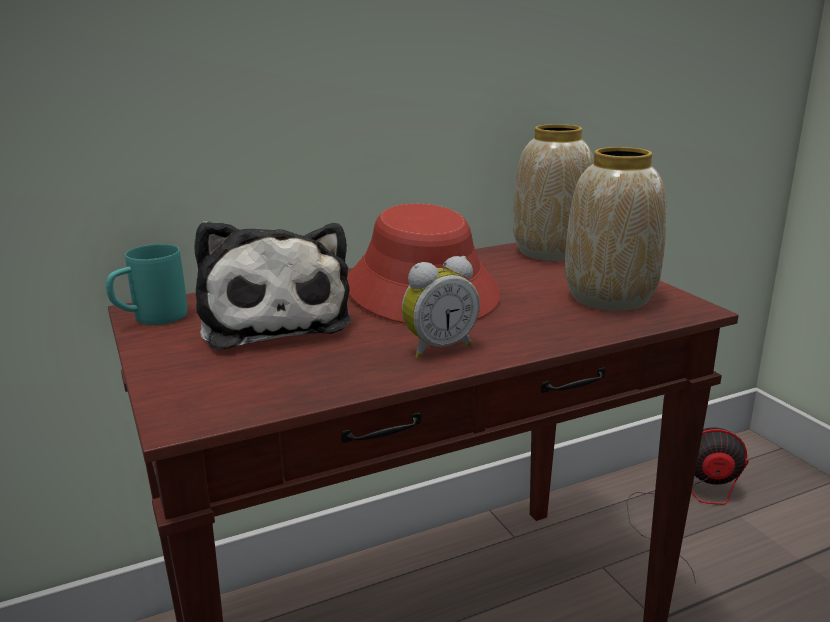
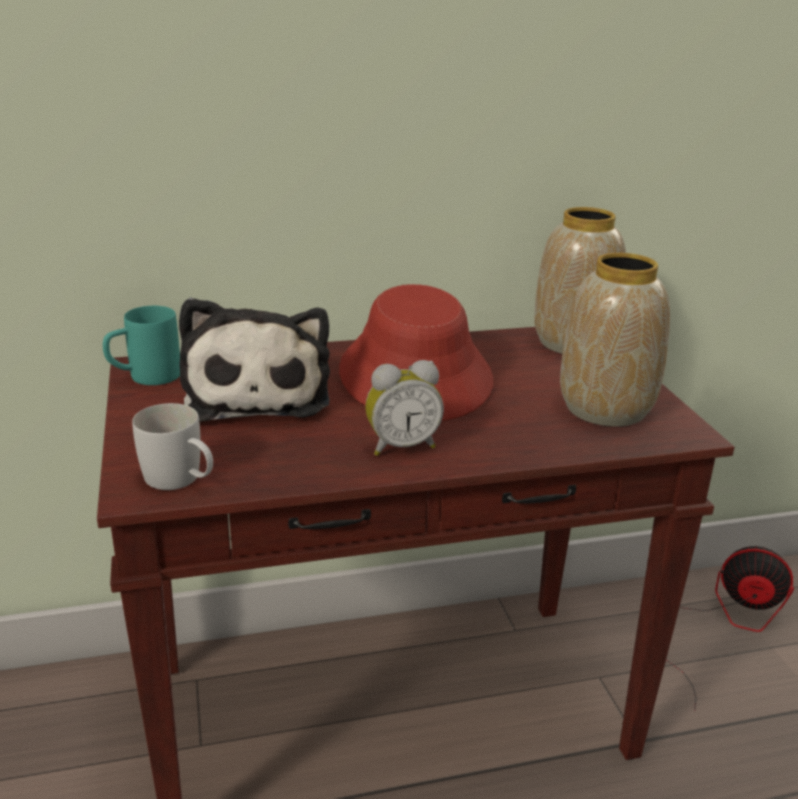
camera: 10 degrees right, 5 degrees up
(224, 404) = (180, 480): none -> white mug

